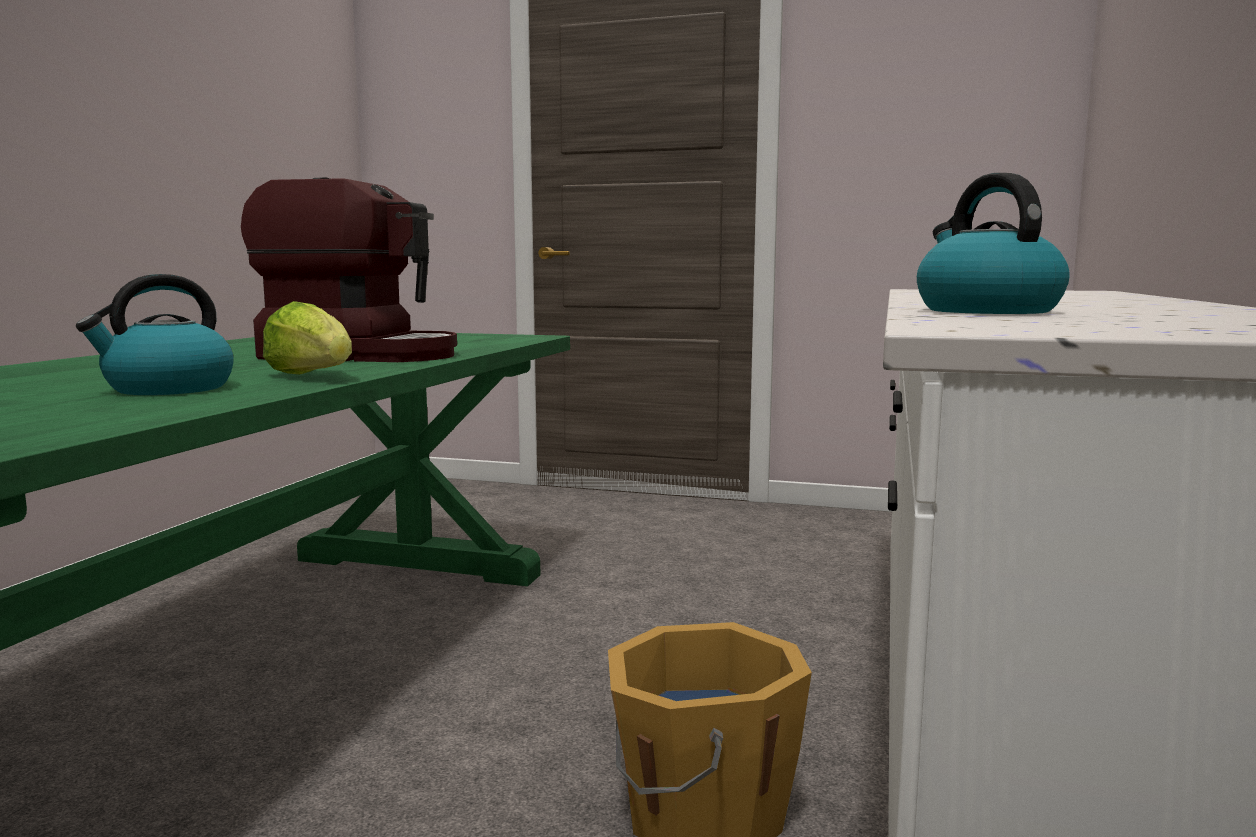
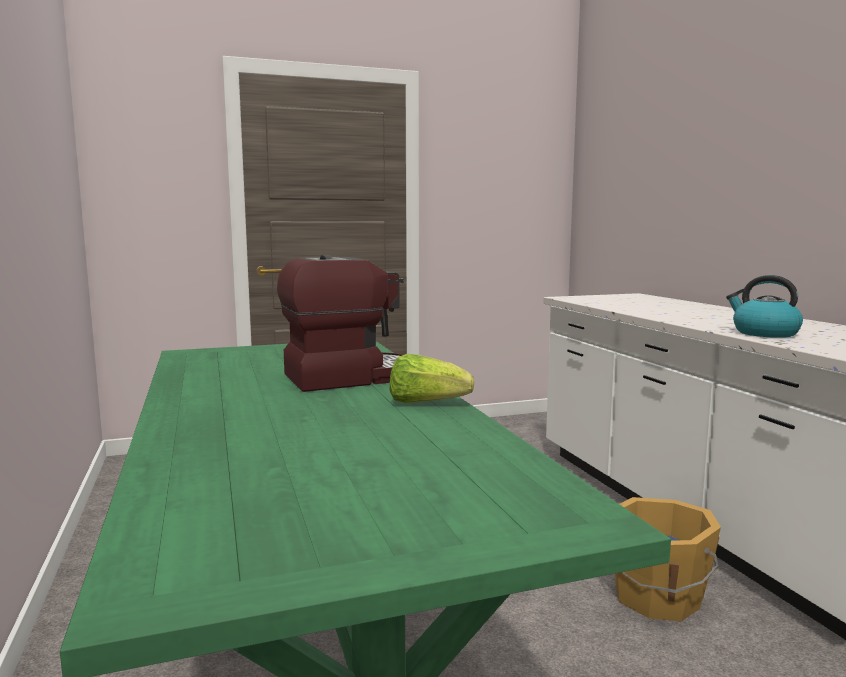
camera: 35 degrees left, 0 degrees up
(168, 389) = (402, 429): kettle -> none

